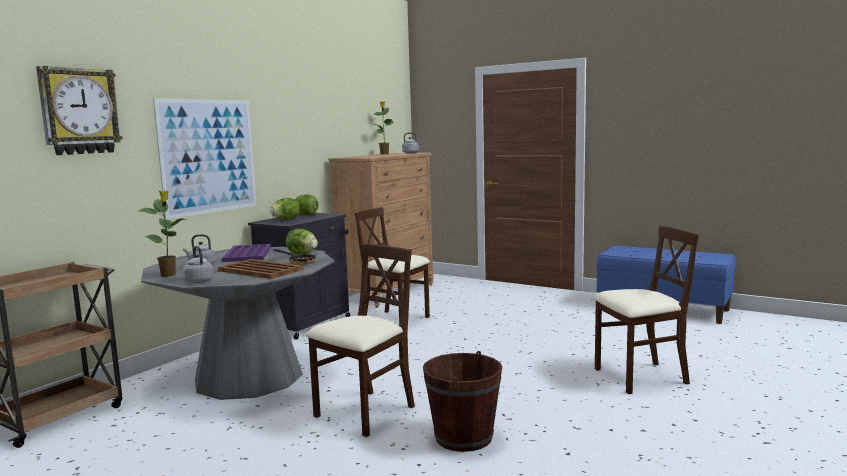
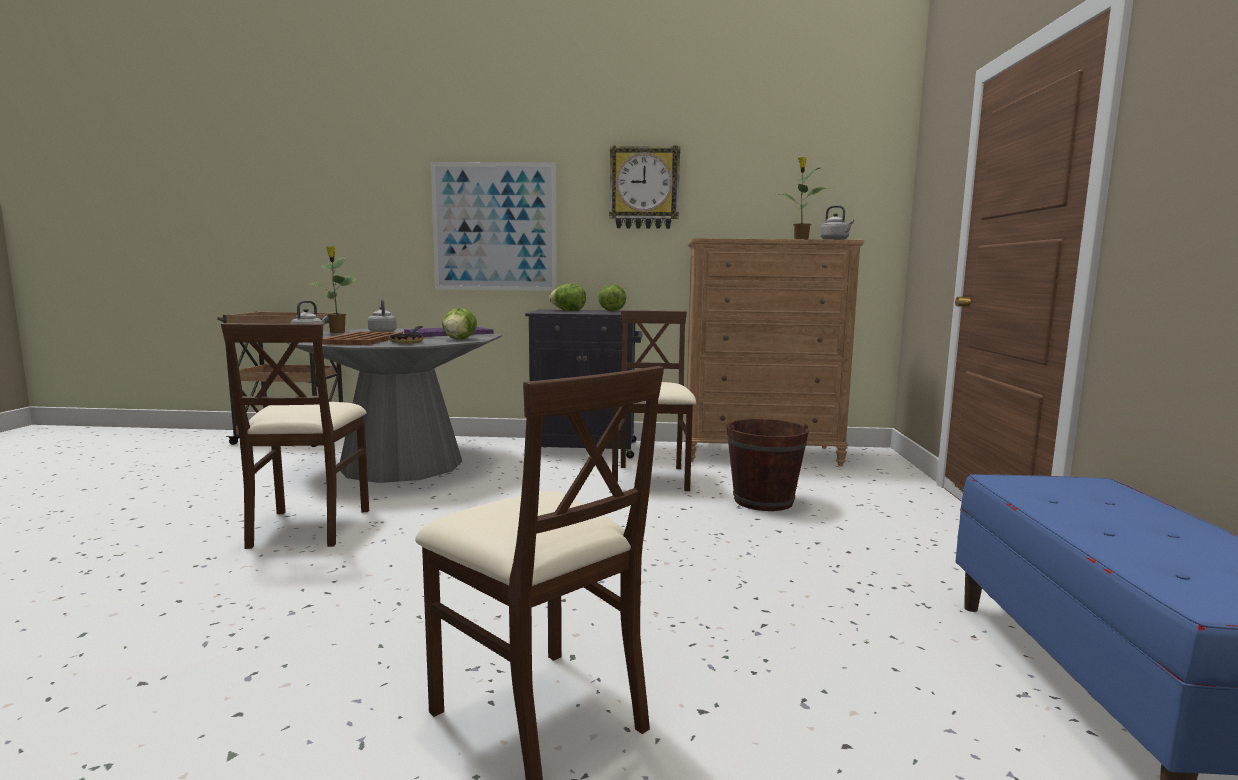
camera: 60 degrees right, 0 degrees up
(79, 111) = (356, 176): wall clock -> wall clock (644, 188)
(365, 412) = (308, 527): beige chair -> beige chair turned 75 degrees clockwise
(463, 437) = (223, 593): brown bucket -> brown bucket (763, 501)

